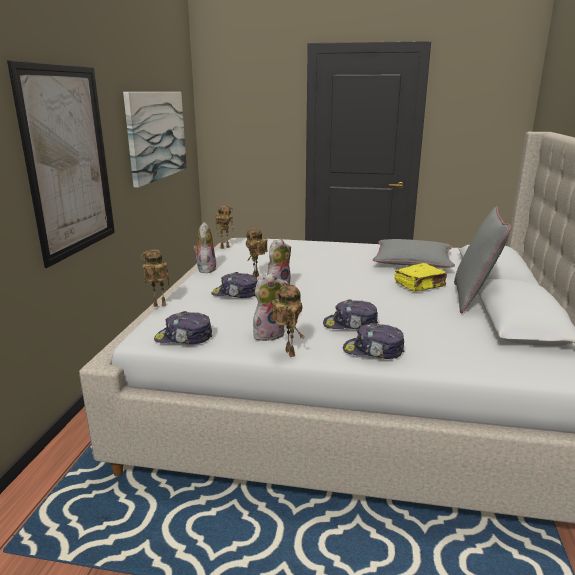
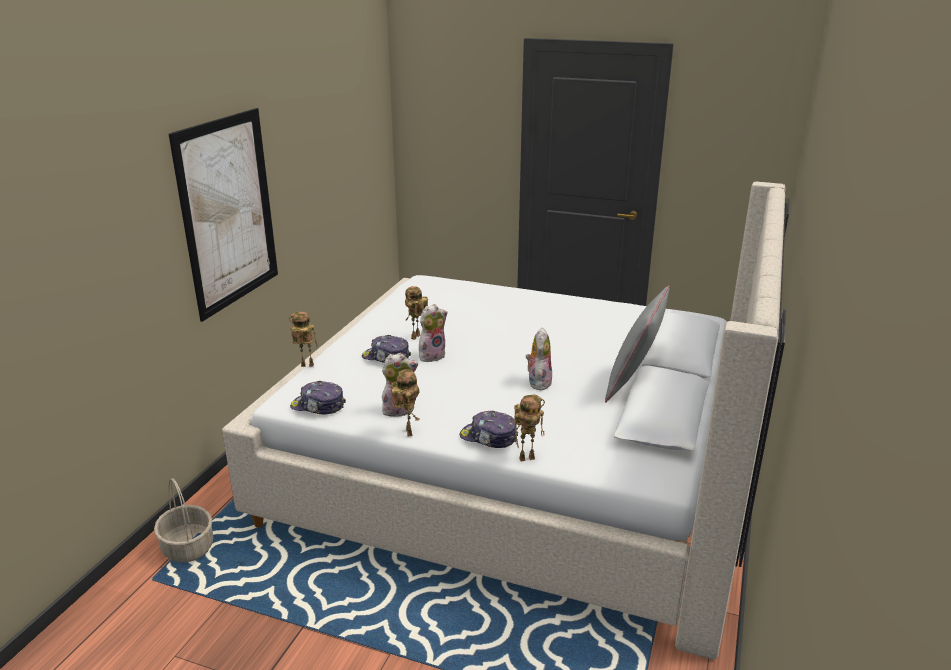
camera: 10 degrees right, 5 degrees up
(41, 508) = (187, 547): none -> basket
(156, 135) = (335, 155): picture -> none
(205, 269) = (368, 321): plush toy -> plush toy (538, 382)
(225, 247) = (401, 290): toy robot -> toy robot (527, 457)
(350, 325) = (483, 406): cap -> none
(412, 261) = (600, 327): grey pillow -> none
(420, 285) = (586, 362): yellow book -> none

